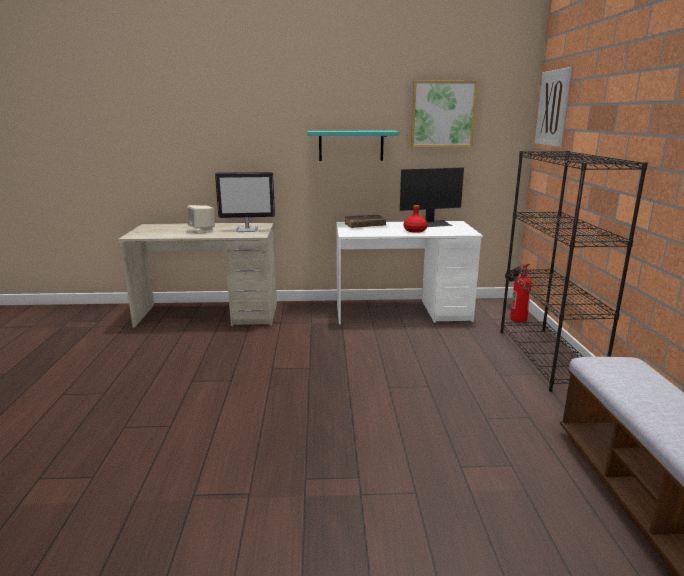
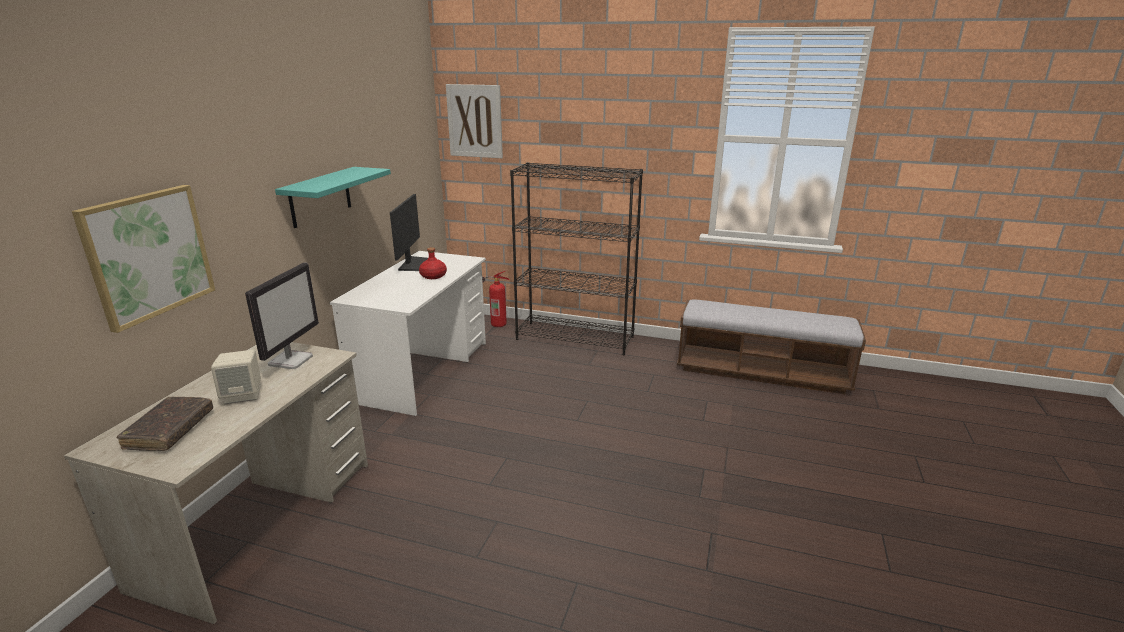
camera: 70 degrees left, 5 degrees up
(365, 225) = (376, 292): brown book -> brown book (170, 430)
(442, 114) = (385, 138): picture -> picture (148, 255)

